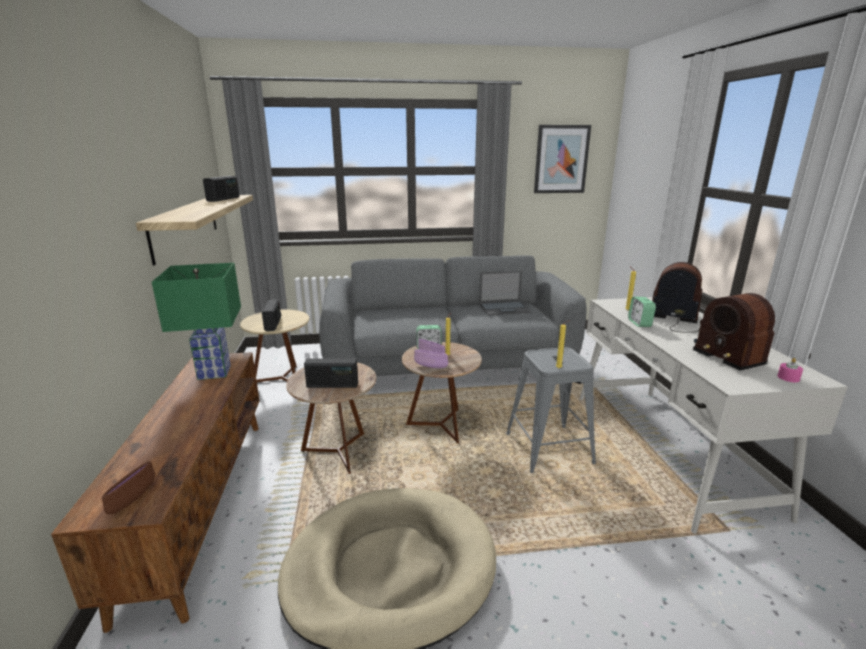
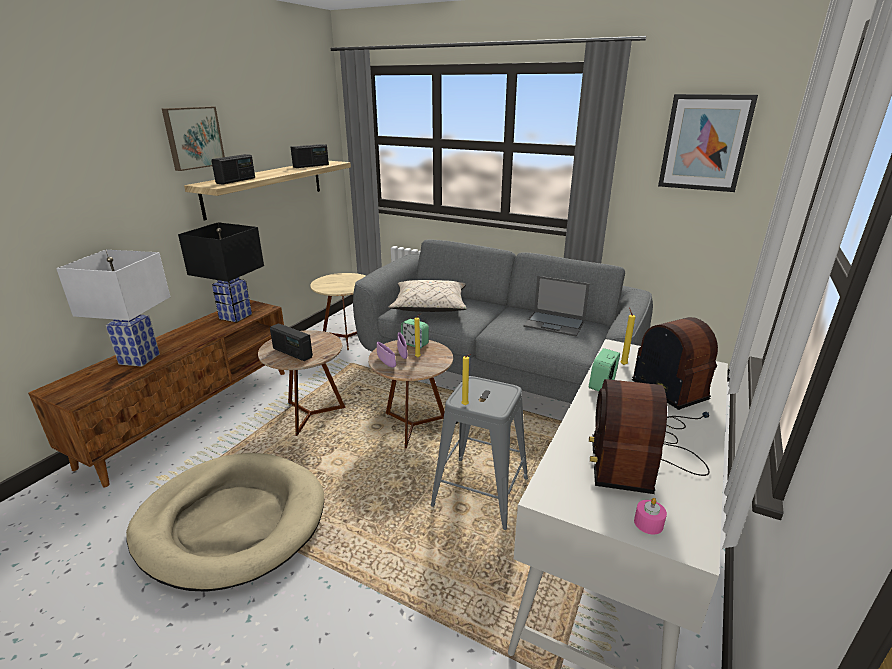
camera: 35 degrees right, 5 degrees up
(133, 499) = (78, 389): brown bowl -> none
(135, 165) = (193, 137): none -> picture
(163, 443) = (139, 358): none -> white table lamp
(215, 372) = (236, 316): green table lamp -> black table lamp
(273, 324) = (334, 286): radio -> radio (236, 181)
(394, 319) = (429, 306): none -> beige pillow

